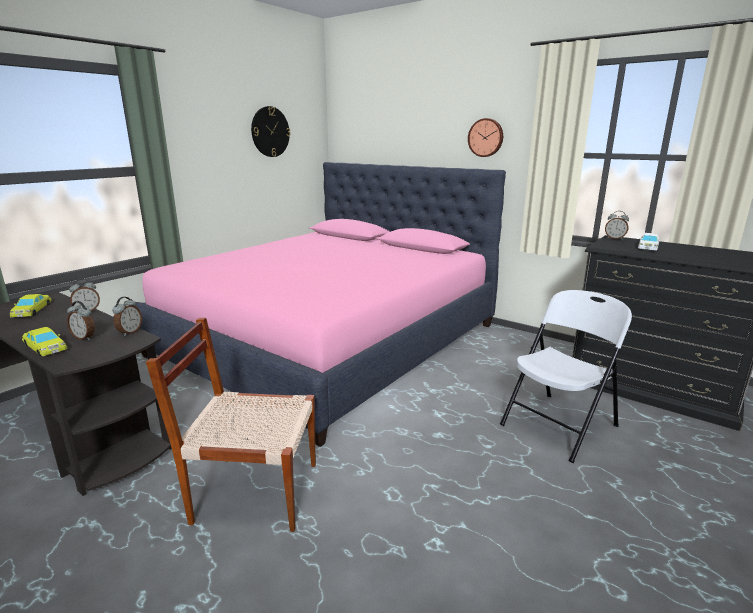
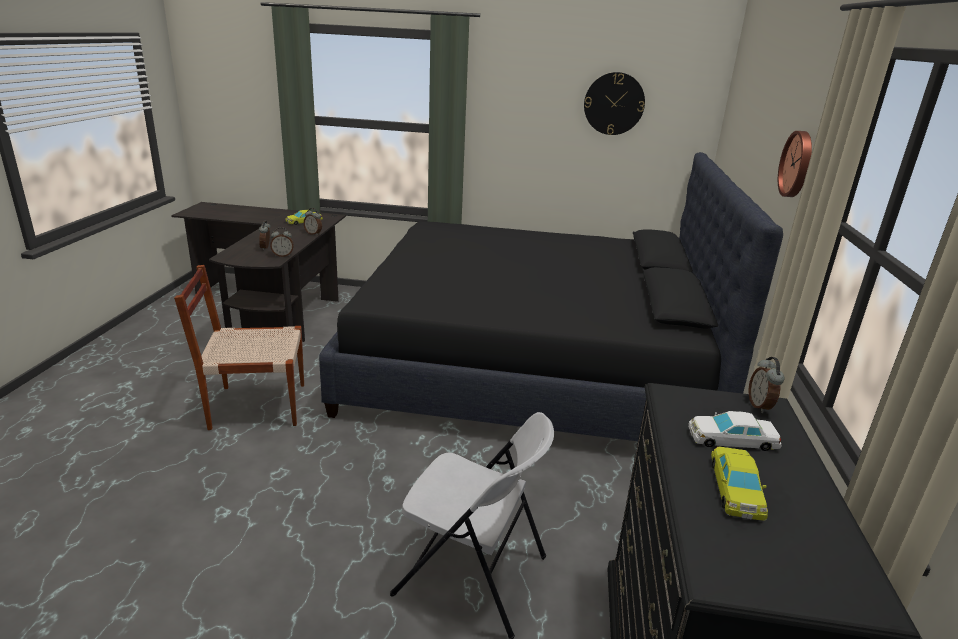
camera: 60 degrees right, 5 degrees up
(45, 346) = (246, 244): yellow toy car -> yellow toy car (736, 488)
(253, 492) = (255, 406): chair -> chair turned 75 degrees counterclockwise
(329, 339) = (530, 362): pink bed -> black bed

